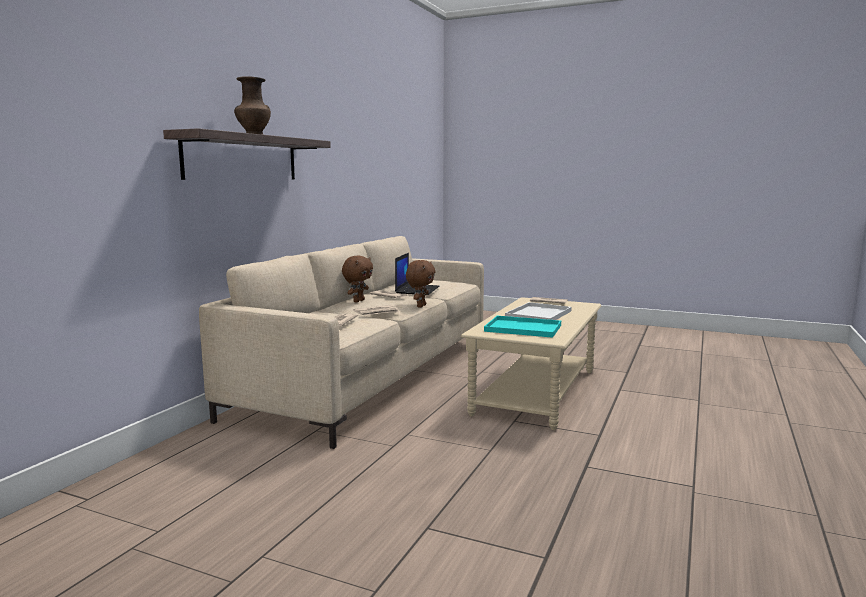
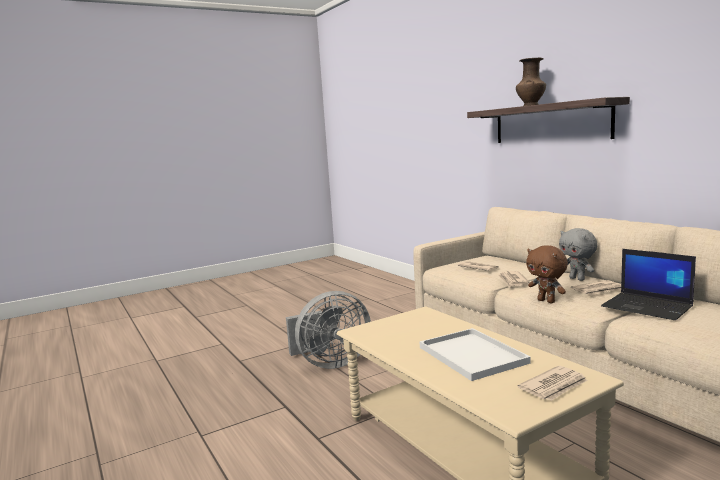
camera: 125 degrees right, 0 degrees up
(358, 301) = (577, 279): brown plush toy -> grey plush toy
(468, 478) = (330, 363): none -> grey fan
(521, 328) = (414, 329): turquoise tray -> none

